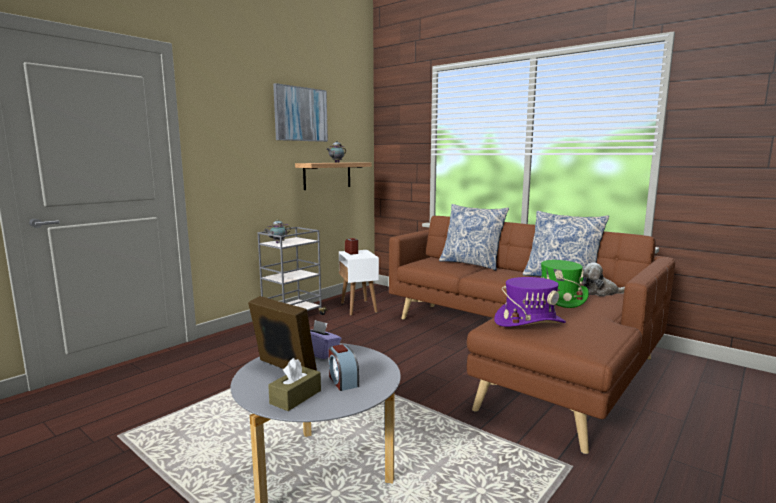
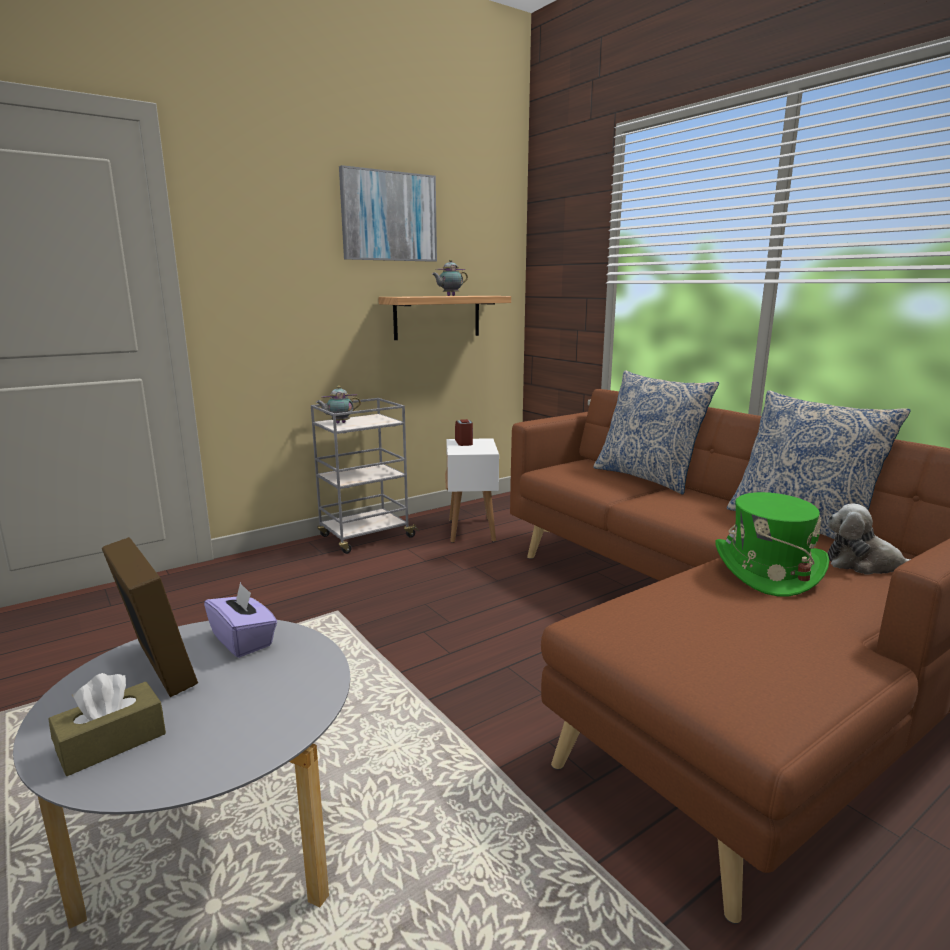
camera: 15 degrees right, 5 degrees up
(343, 381) = (222, 716): alarm clock -> none
(529, 322) = (669, 622): purple hat -> none

